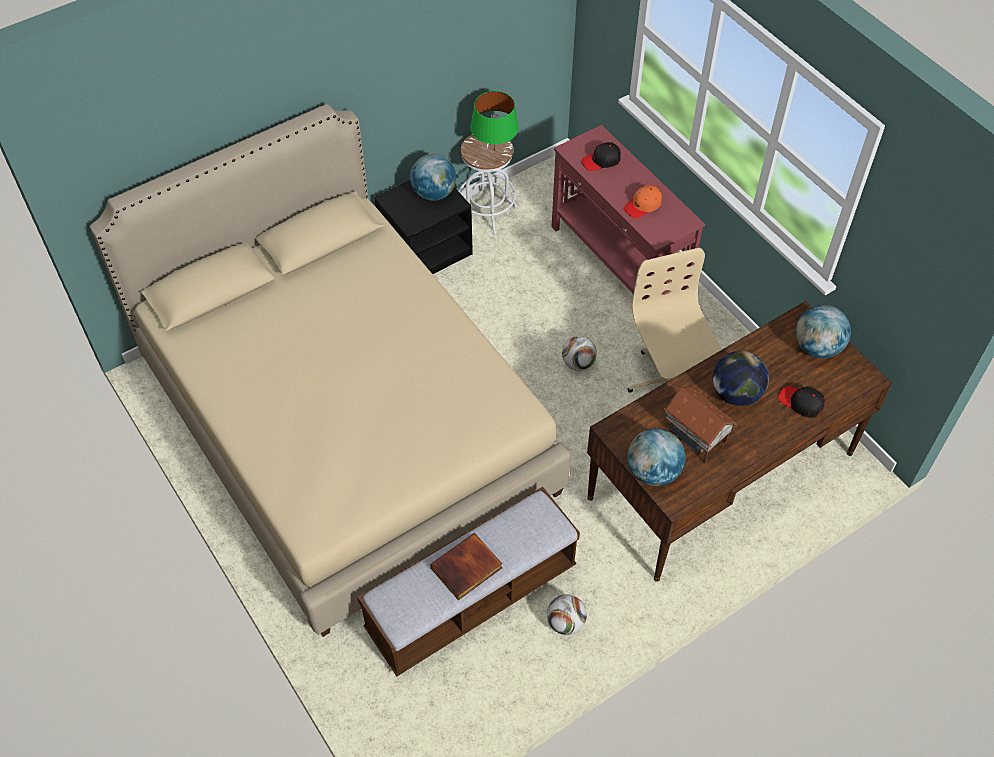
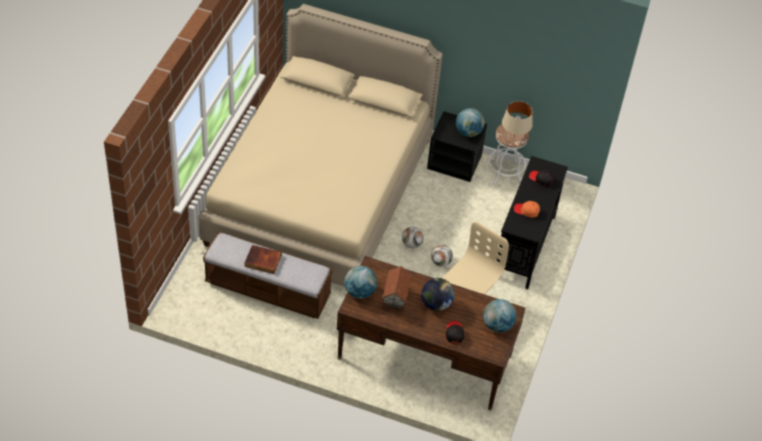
camera: 50 degrees right, 5 degrees down
(494, 150) = (514, 137): green table lamp -> beige table lamp
(565, 623) = (285, 333): football -> football (411, 244)
(618, 263) = (524, 246): red console table -> black console table

